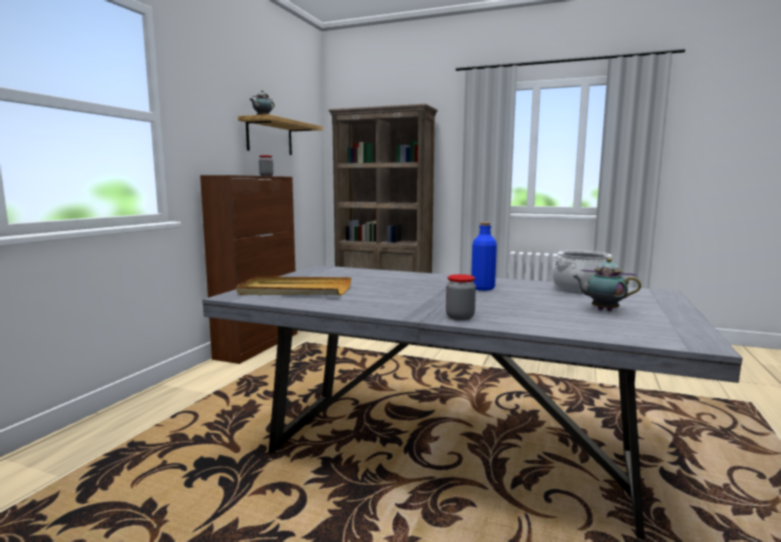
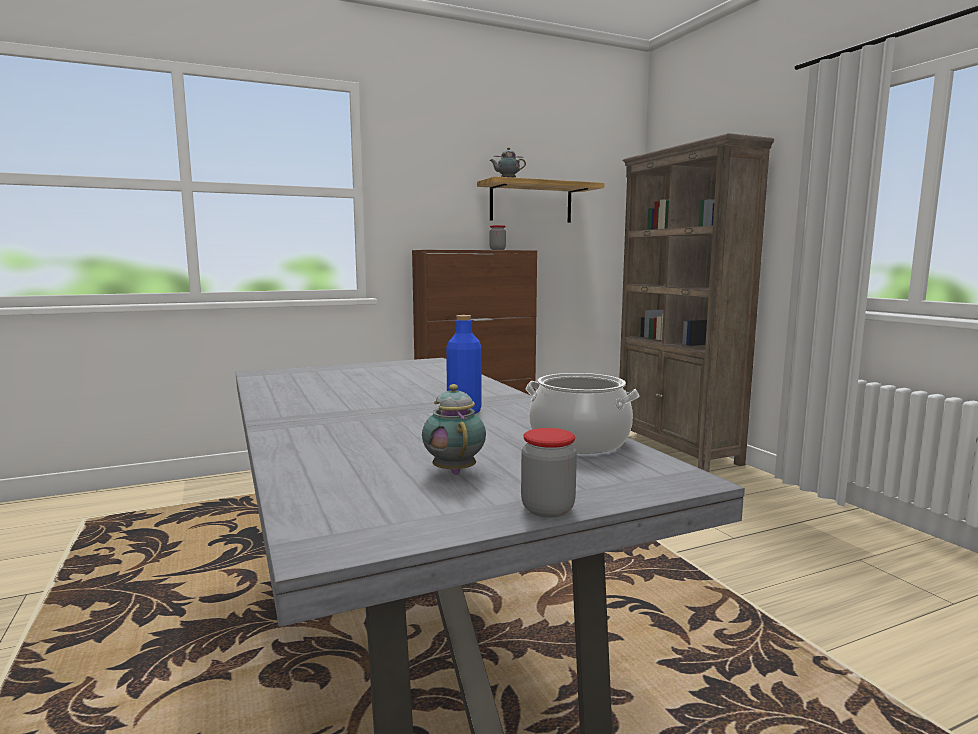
camera: 45 degrees right, 0 degrees up
(295, 291) = (310, 377): beige tray -> none
(460, 317) = (291, 431): jar -> jar (547, 509)

